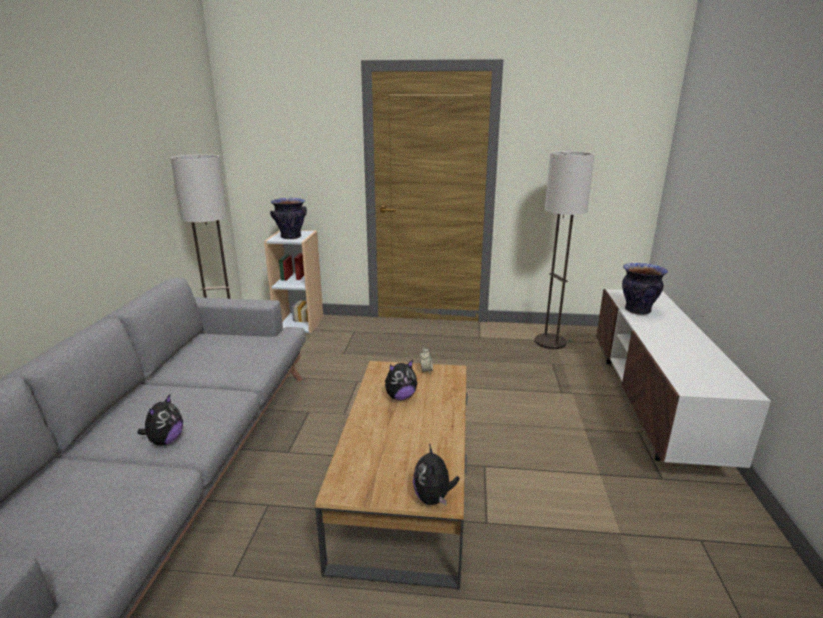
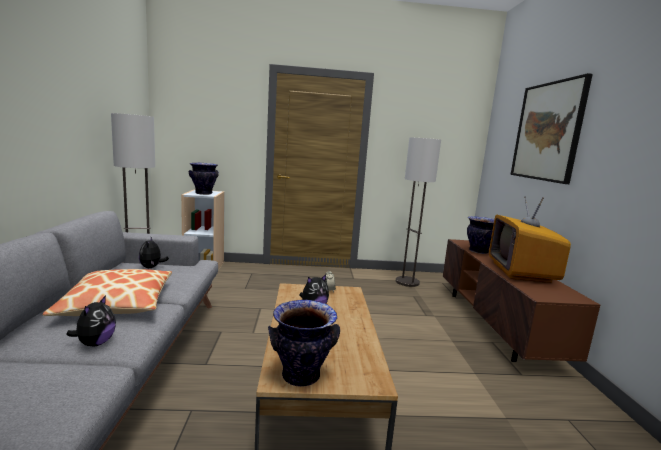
camera: 10 degrees left, 10 degrees down
(190, 391) = (117, 303): none -> pillow
(364, 487) = (301, 376): none -> vase
(433, 498) = (367, 383): plush toy -> plush toy (152, 267)
(653, 406) = (496, 324): white tv stand -> brown tv stand
(683, 346) = (521, 272): none -> television
(739, 147) = (547, 131): none -> picture

